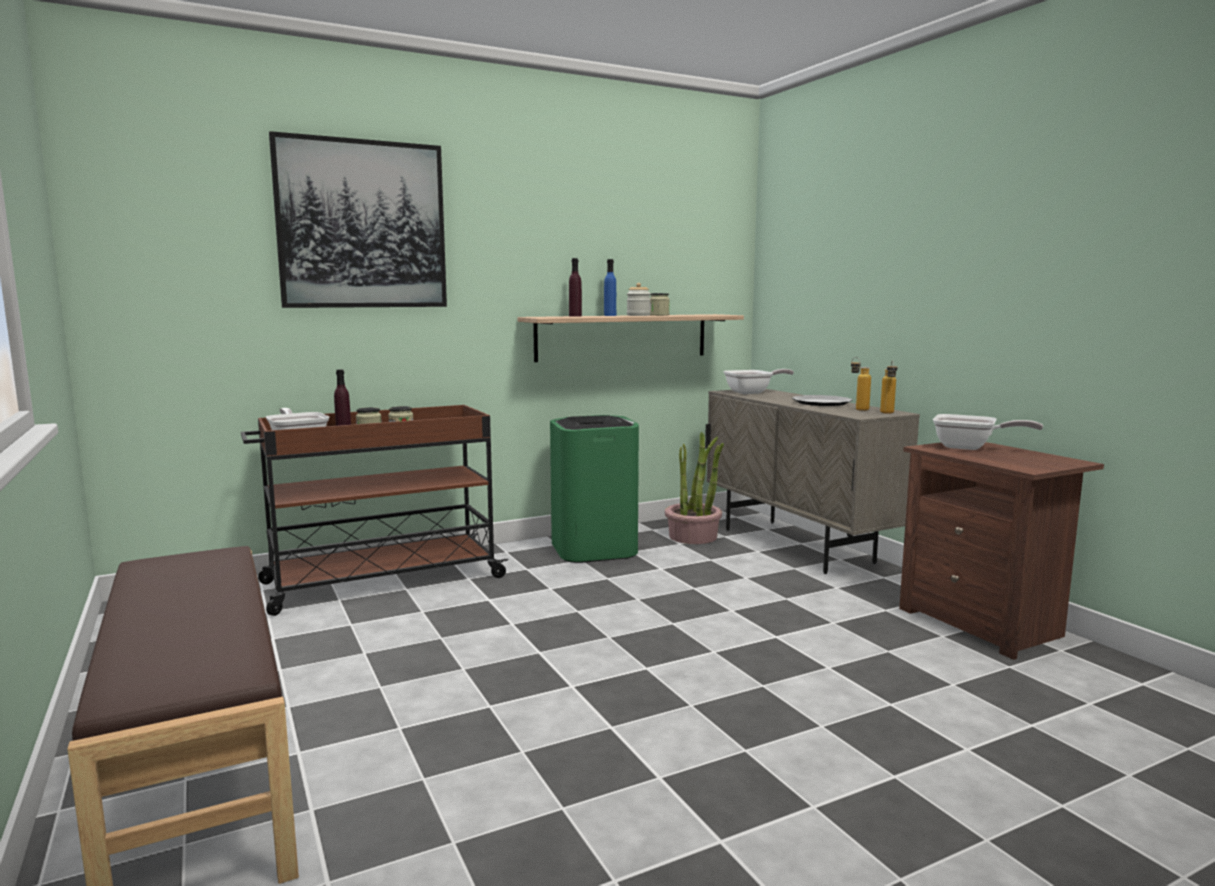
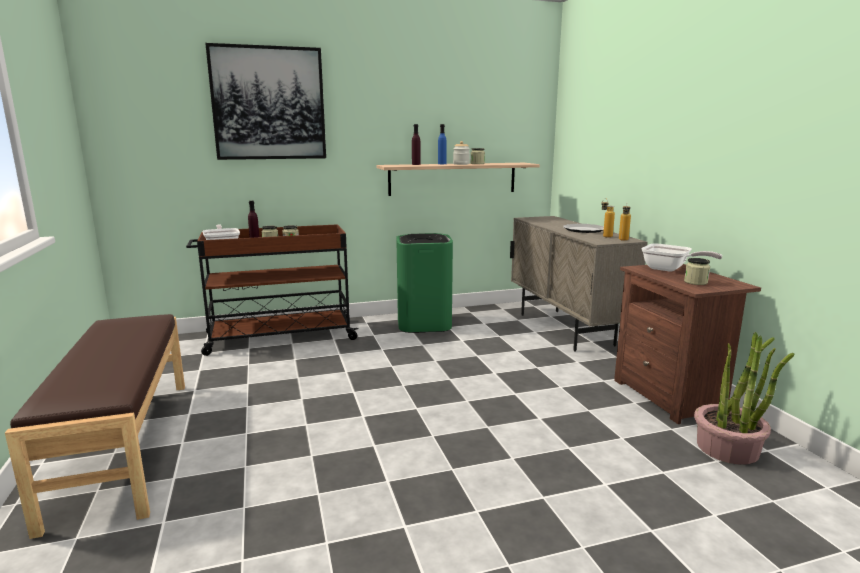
camera: 10 degrees right, 5 degrees up
(693, 537) = (496, 319): potted plant -> potted plant (728, 448)
(752, 392) = (543, 220): frying pan -> none
(1019, 461) = (695, 282): none -> jar

